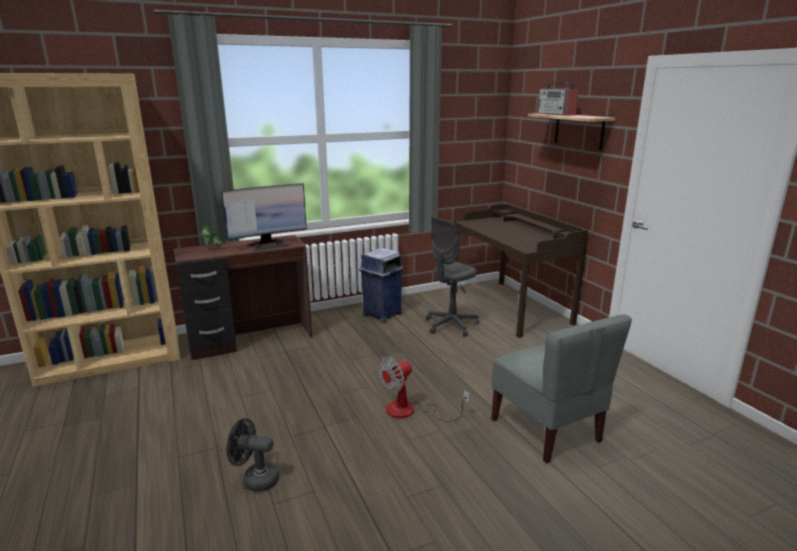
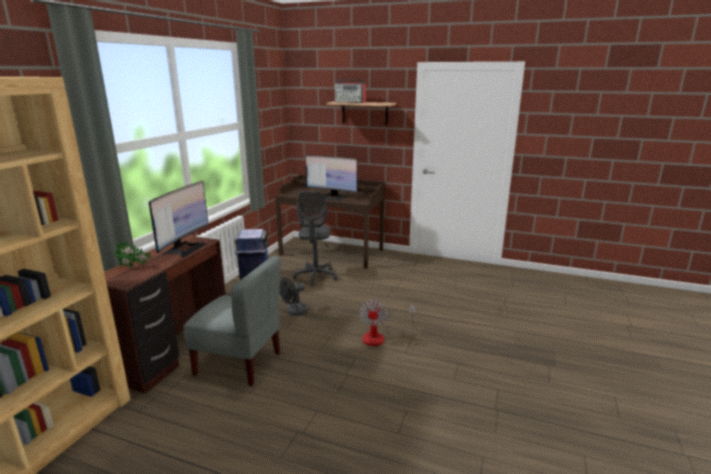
camera: 45 degrees left, 0 degrees up
(255, 479) = (362, 429): black fan -> black fan (294, 312)
(507, 236) = (332, 197): none -> monitor
(547, 430) = (456, 310): grey chair -> grey chair (239, 363)

